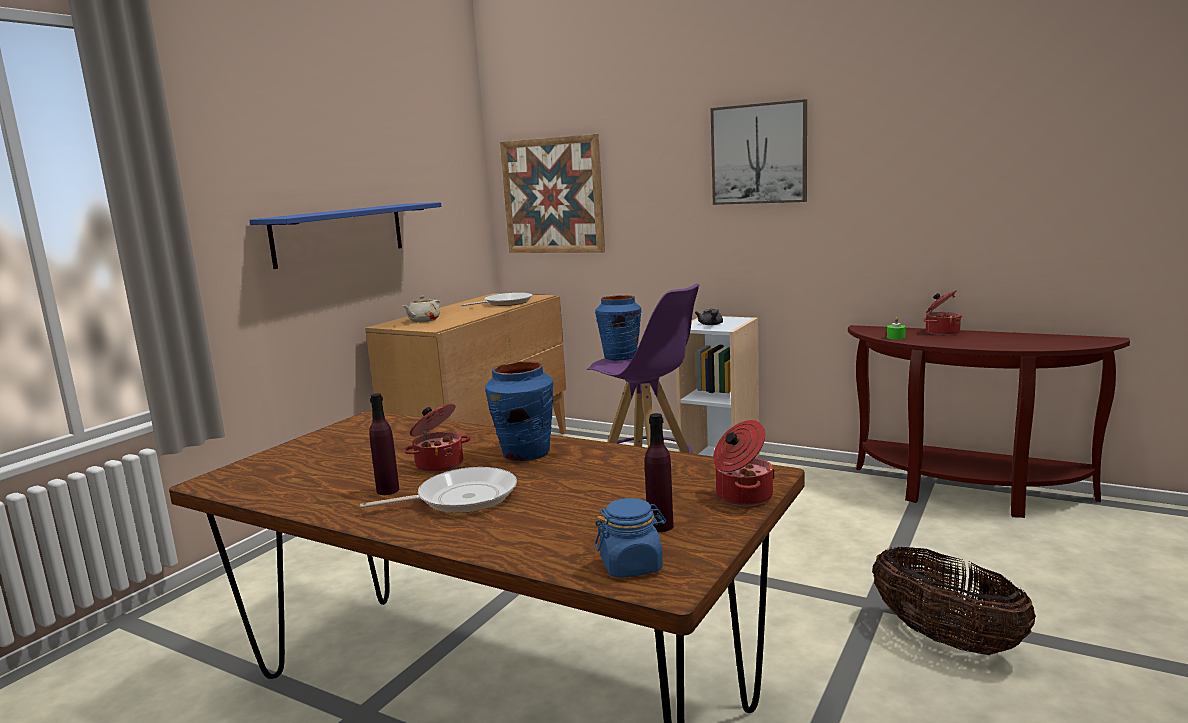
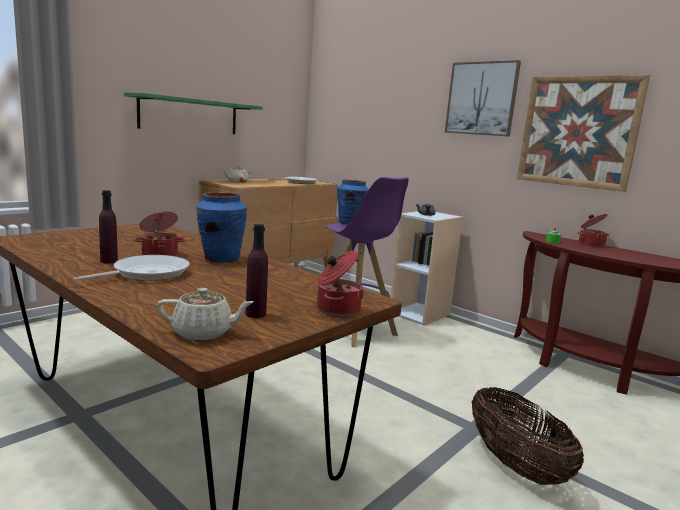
camera: 10 degrees right, 0 degrees up
(339, 234) = (189, 115): blue shelf -> green shelf
(461, 498) = (147, 273): frying pan -> frying pan turned 45 degrees counterclockwise
(552, 196) = (345, 117): picture -> picture (578, 132)
(632, 566) = (204, 333): blue jar -> beige teapot

